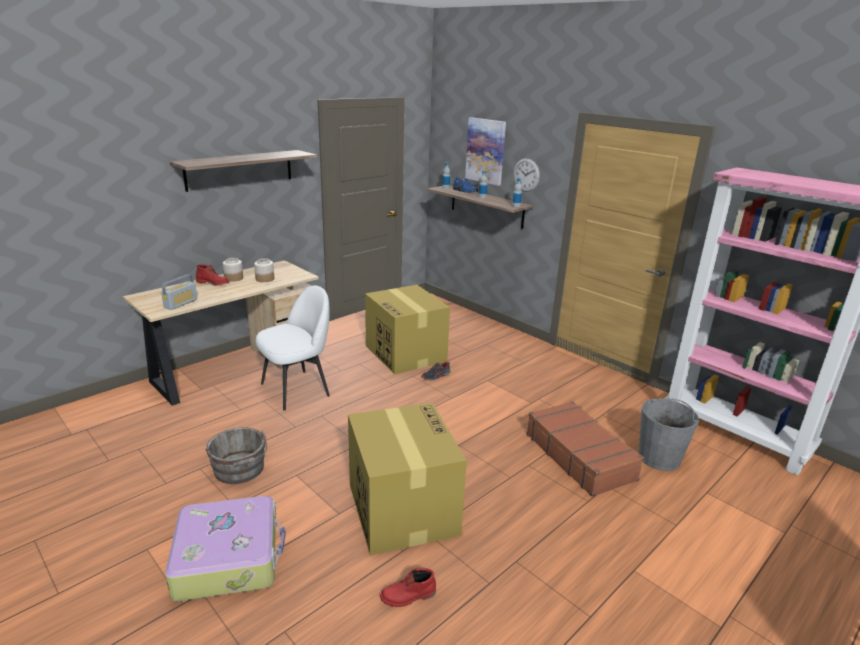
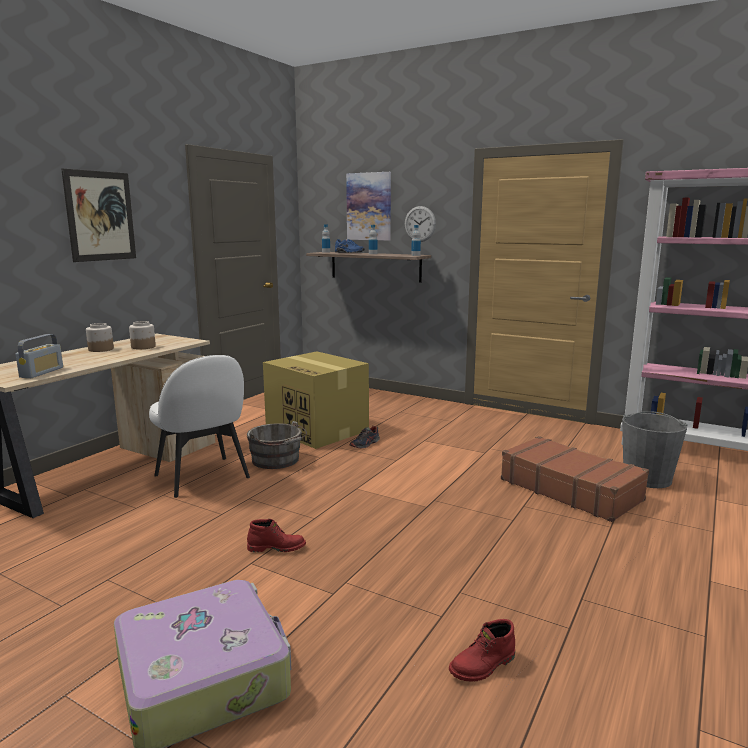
camera: 15 degrees left, 10 degrees down
(213, 283) = (75, 354): red boot -> red boot (277, 548)
(239, 170) = (100, 216): shelf -> picture
(240, 470) = (168, 571): grey bucket -> grey bucket (277, 460)
(297, 389) = (203, 477): white chair -> white chair turned 105 degrees clockwise
(401, 508) = (409, 572): cardboard box -> none

